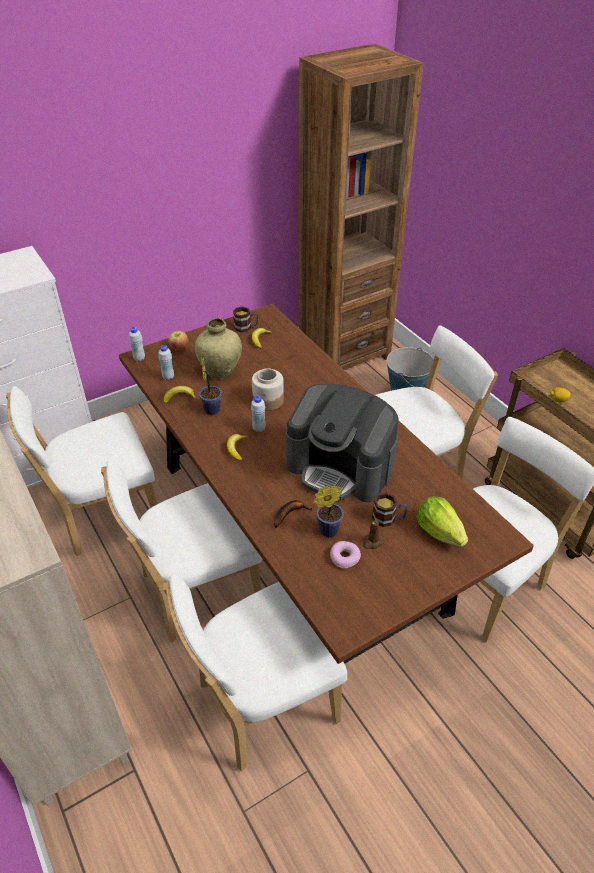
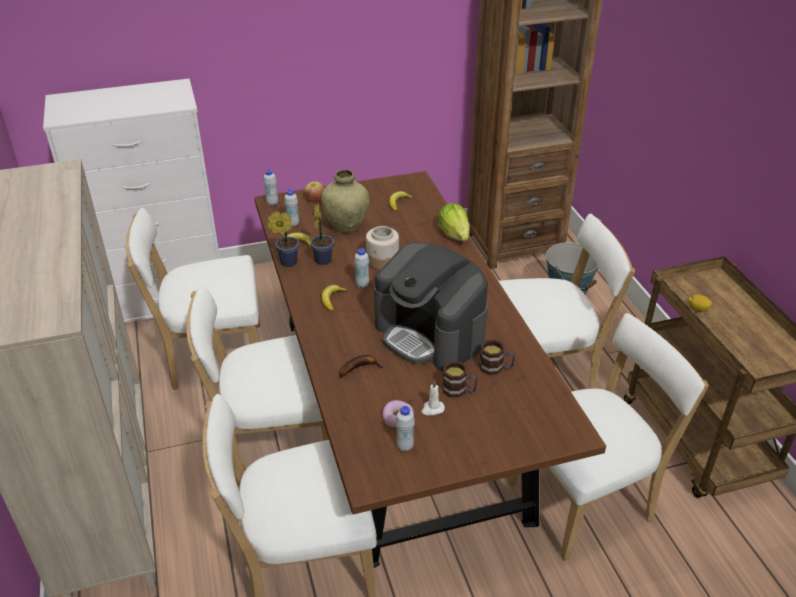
camera: 15 degrees right, 5 degrees down
(246, 327) = (389, 189): mug -> mug (496, 368)
(326, 531) = (389, 390): potted plant -> potted plant (286, 262)
(362, 585) = (404, 446): none -> white bottle
(372, 542) = (432, 409): brown candle -> white candle
(439, 531) = (507, 413): lettuce -> lettuce (454, 234)

